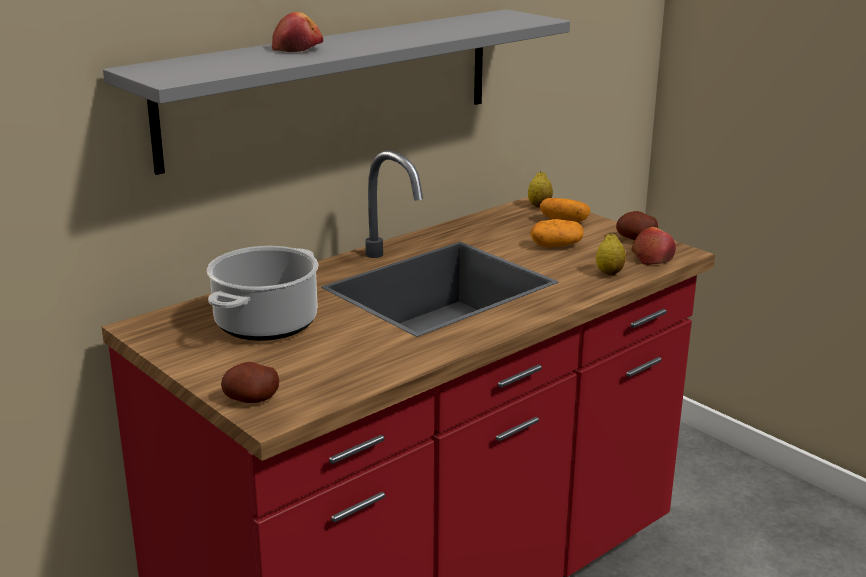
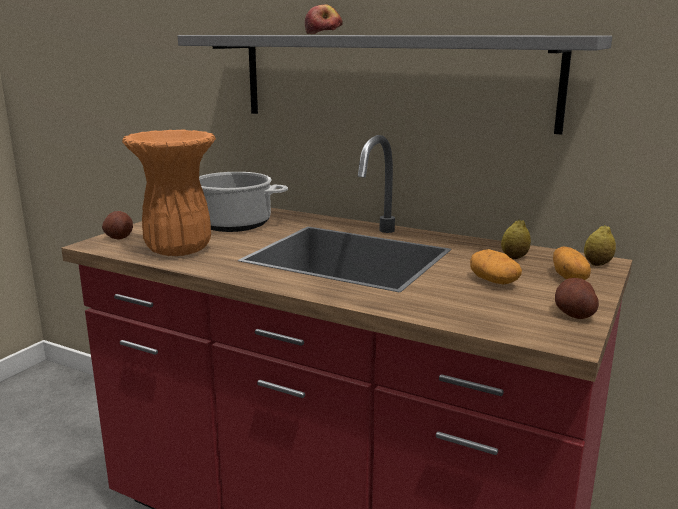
camera: 70 degrees right, 5 degrees down
(348, 365) = (177, 250): none -> orange vase
(609, 273) = (450, 310): lemon -> lemon (514, 257)
(652, 257) = (527, 326): apple -> none

